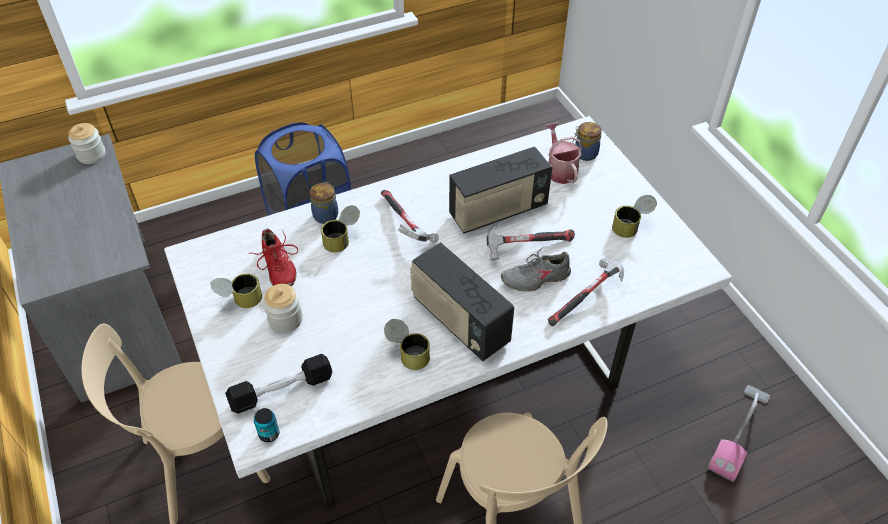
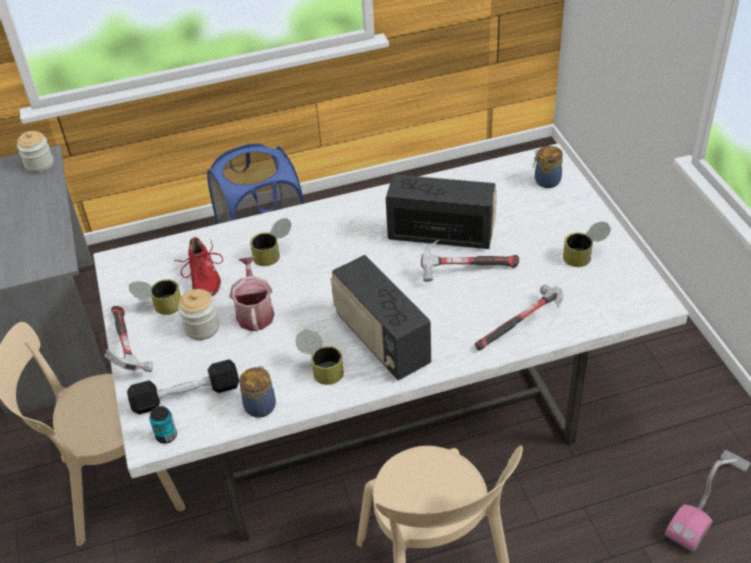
camera: 10 degrees right, 5 degrees down
(326, 215) = (261, 229): jar -> jar (261, 405)
(405, 225) = (341, 243): hammer -> hammer (127, 349)
(498, 211) = (441, 234): radio -> radio turned 150 degrees counterclockwise
(535, 278) = (470, 302): grey shoe -> none
(560, 169) = (516, 195): watering can -> watering can (255, 312)

